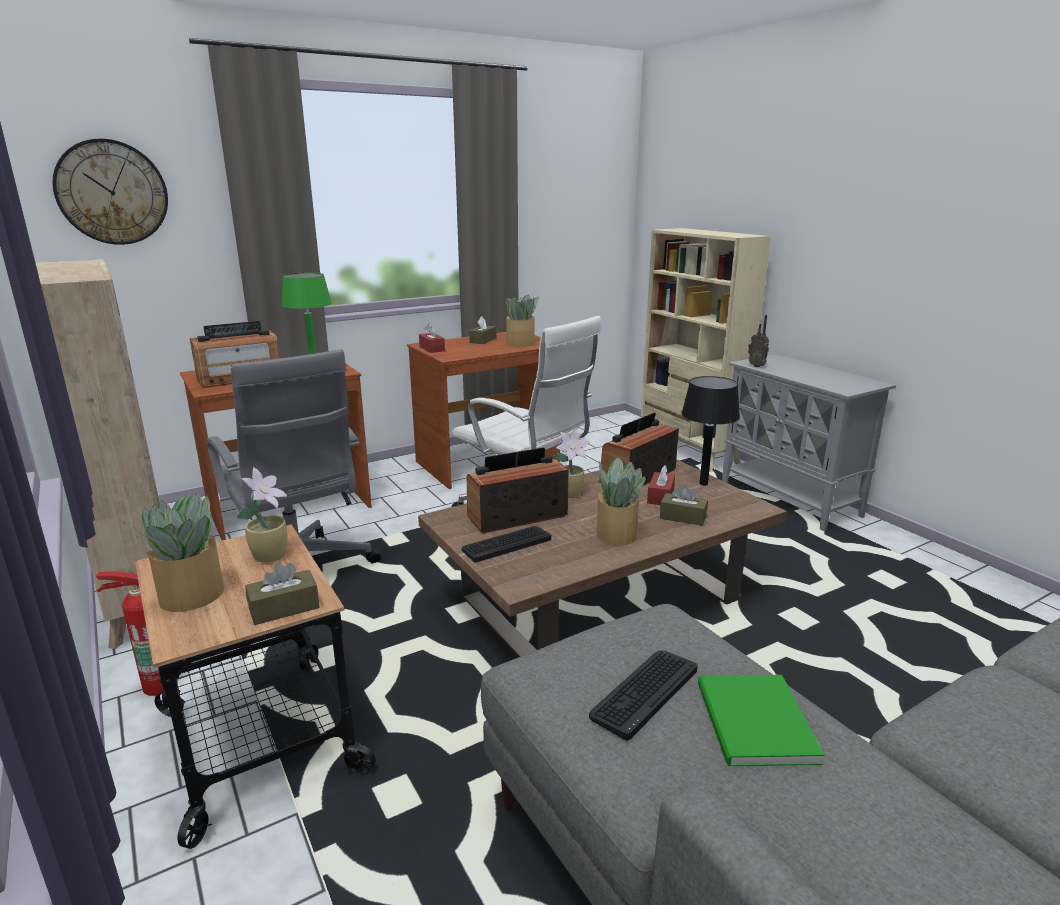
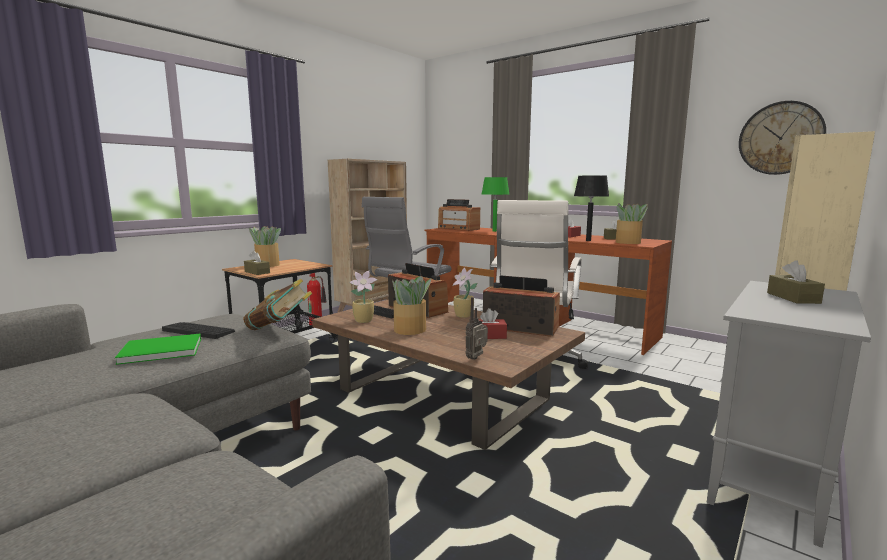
camera: 70 degrees right, 10 degrees down
(112, 192) = (456, 139): wall clock -> wall clock (780, 138)
(271, 555) = (301, 266): potted plant -> potted plant (364, 321)
(655, 612) = (279, 328): none -> book
(683, 517) = (456, 344): brown tissue box -> brown tissue box (793, 298)
(703, 484) = (533, 346): black table lamp -> black table lamp (588, 240)
(757, 366) = (762, 287): radio -> radio (477, 359)

